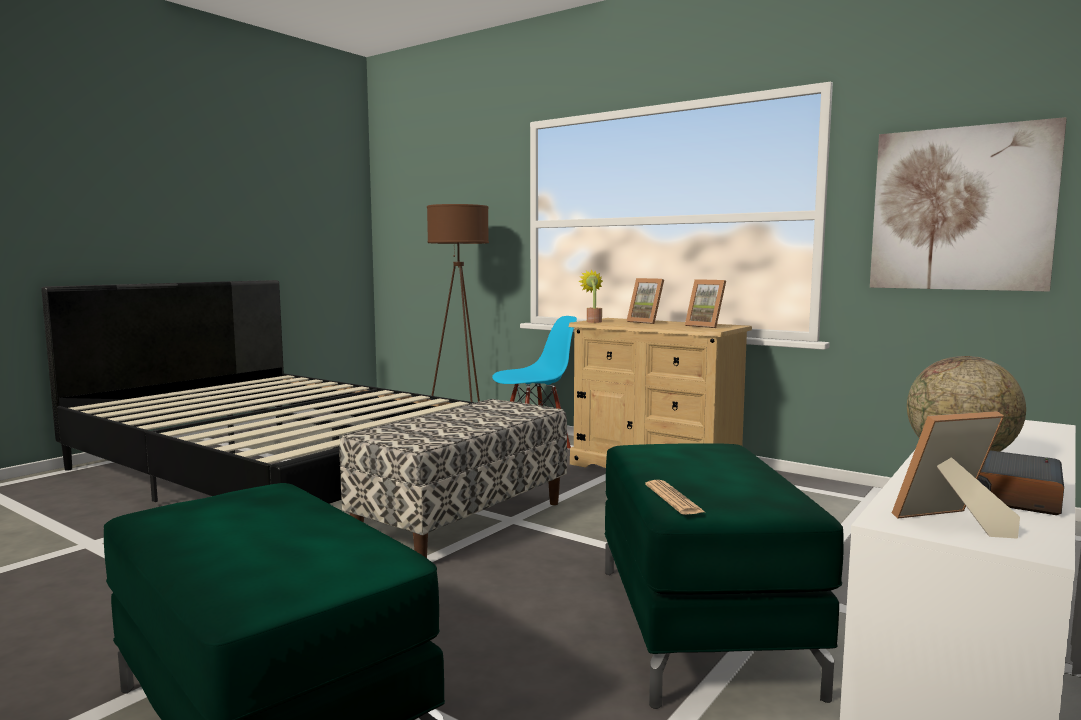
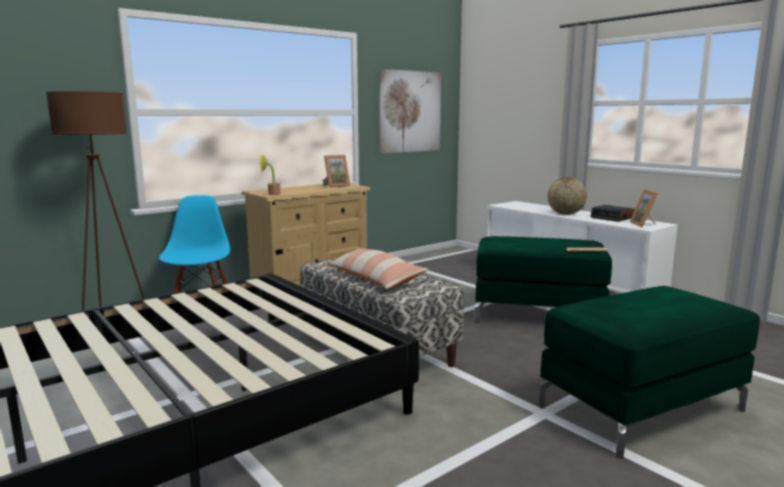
camera: 75 degrees left, 5 degrees up
(441, 422) = (375, 279): none -> pillow
(647, 322) = (293, 189): picture frame -> none

